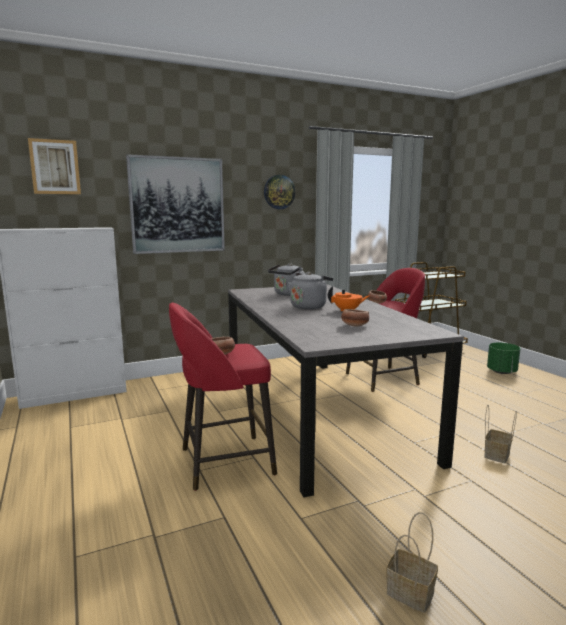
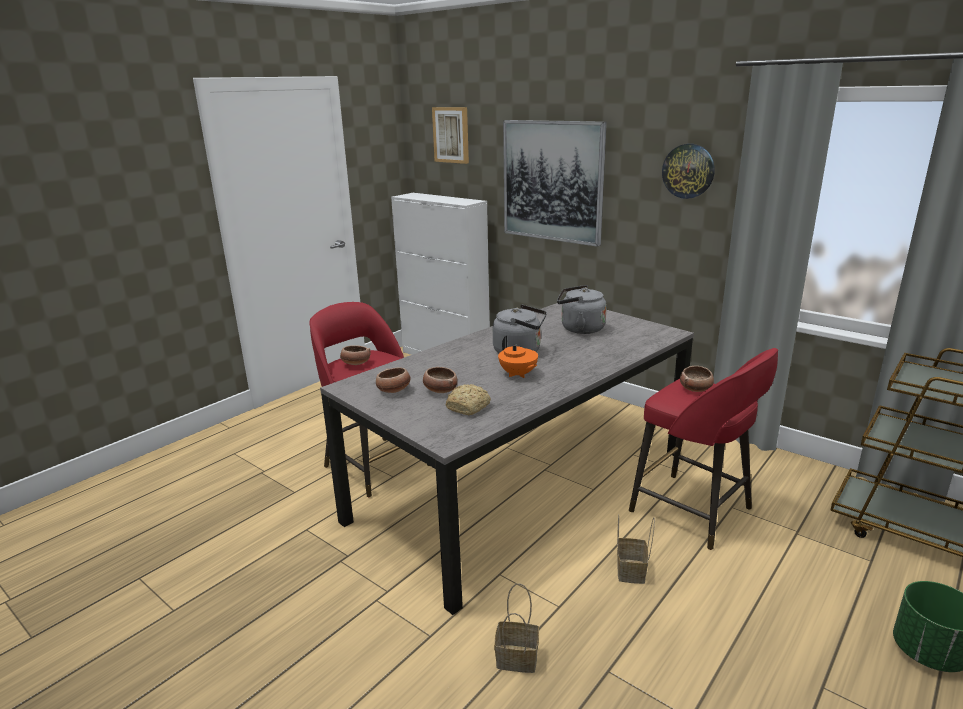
camera: 65 degrees right, 10 degrees up
(341, 335) = (394, 391): none -> bowl
(389, 324) = (469, 407): none -> bread
(412, 593) = (223, 612): basket -> basket (632, 572)

